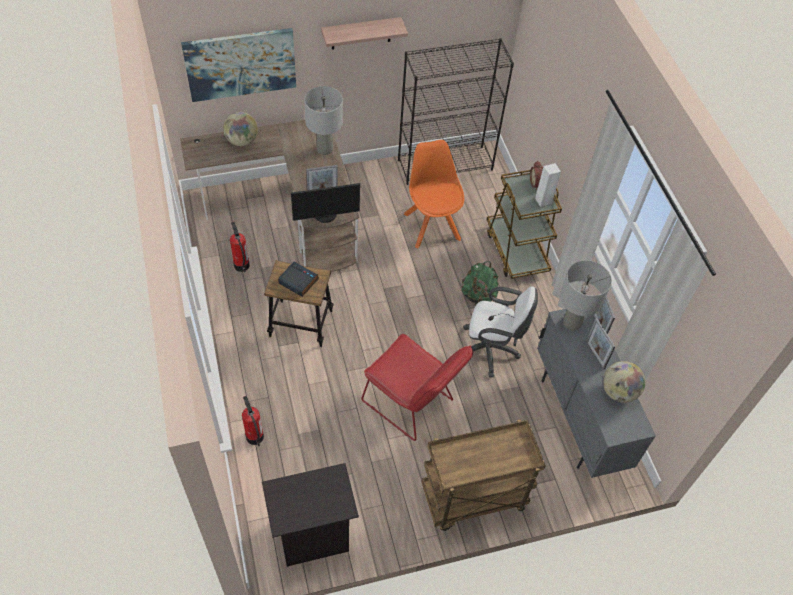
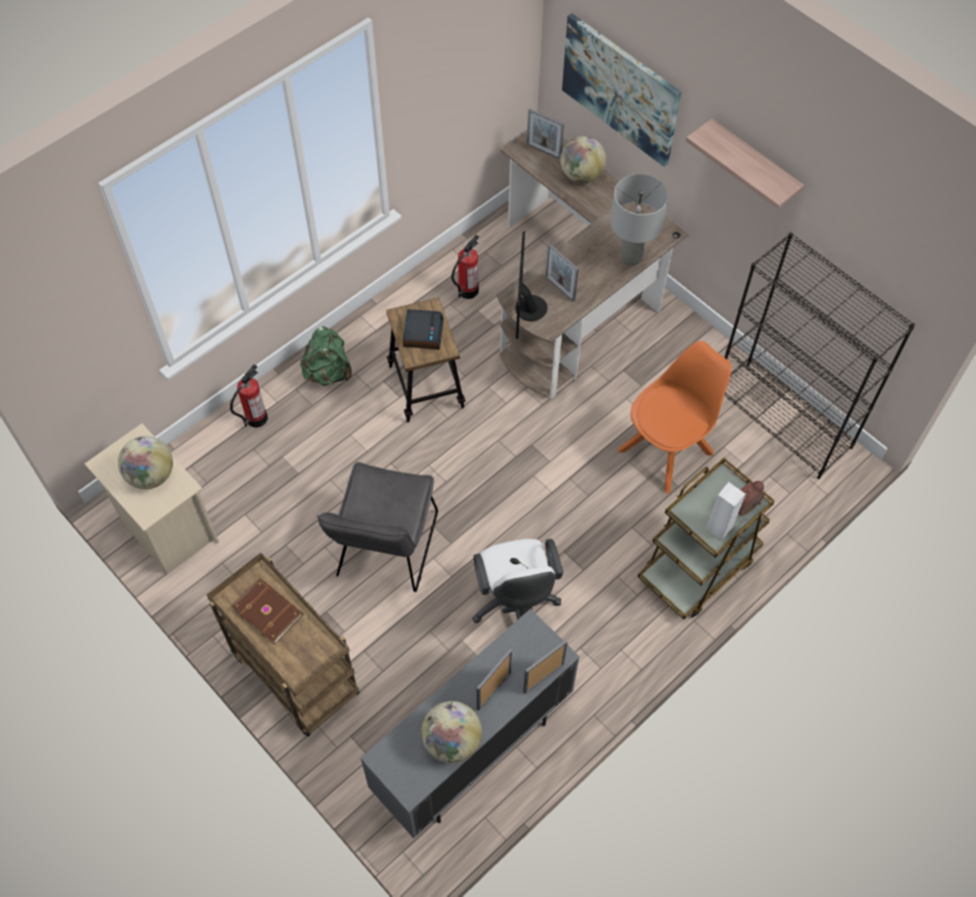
camera: 65 degrees right, 5 degrees up
(206, 149) = (543, 151): none -> picture frame
(312, 536) = (167, 531): black nightstand -> beige nightstand
(313, 493) = (151, 475): none -> globe
(325, 216) = (527, 308): monitor -> monitor turned 45 degrees clockwise
(412, 404) = (385, 551): red chair -> grey chair
(472, 458) = (268, 611): none -> brown book
(478, 295) = (591, 554): green backpack -> green backpack (328, 372)
(571, 323) = (528, 642): grey table lamp -> none

